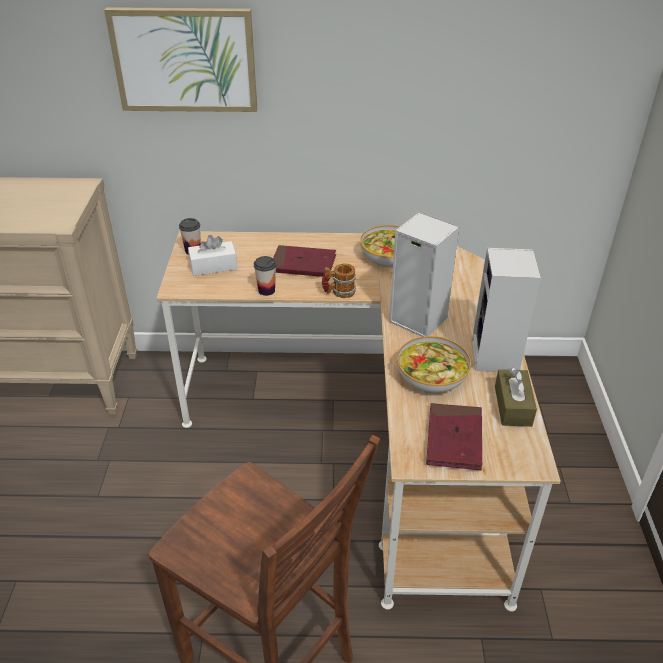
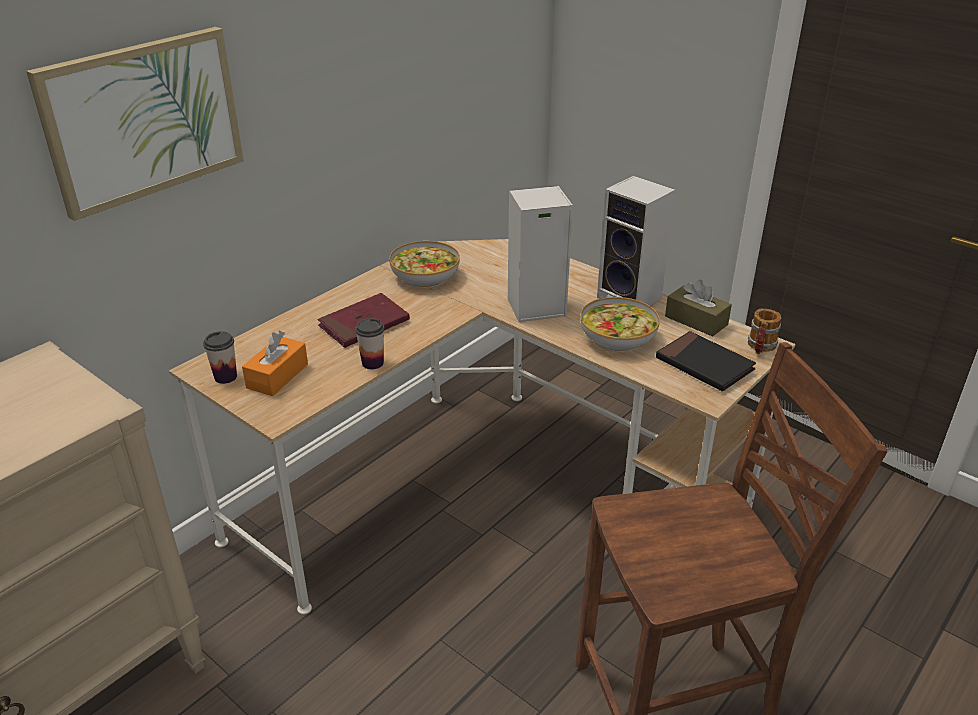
camera: 50 degrees left, 5 degrees down
(213, 266) = (277, 376): white tissue box -> orange tissue box
(338, 292) = (438, 326): mug -> mug (760, 347)
(454, 439) = (704, 365): red book -> black book

